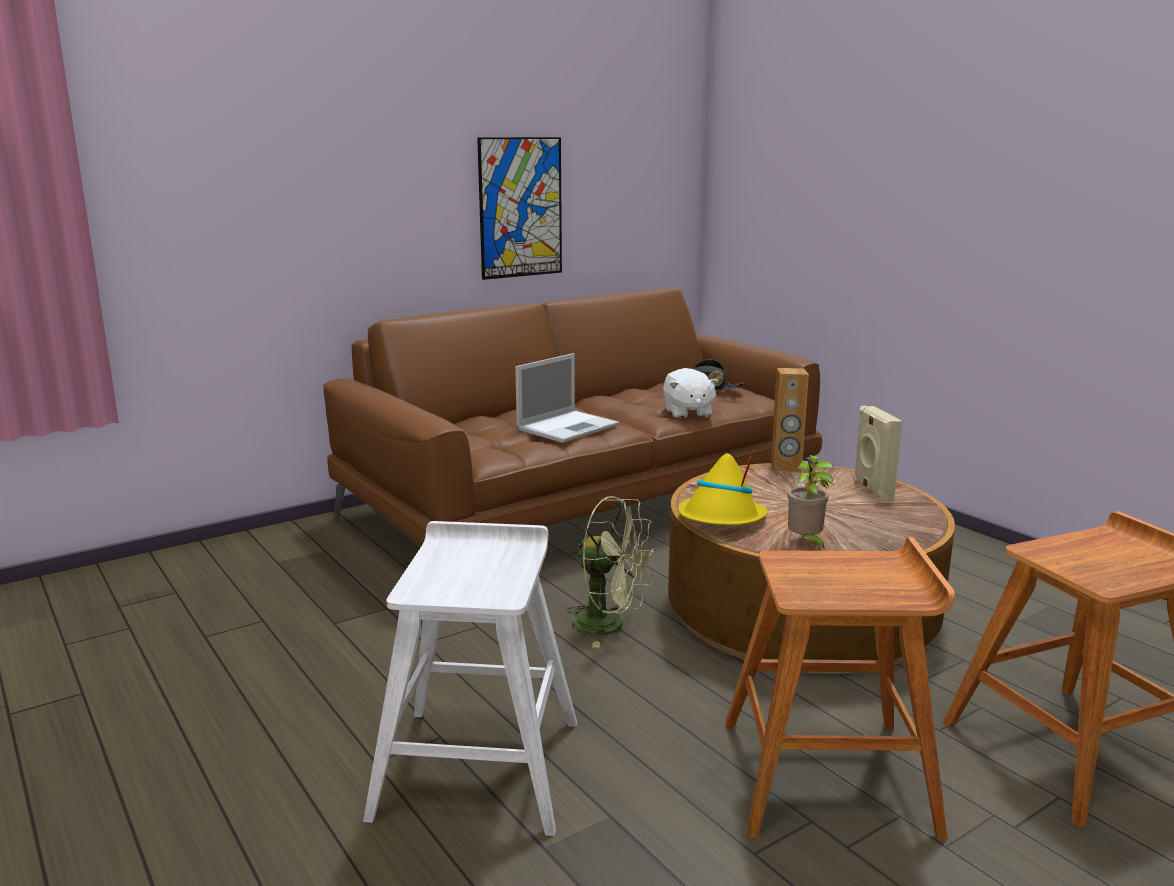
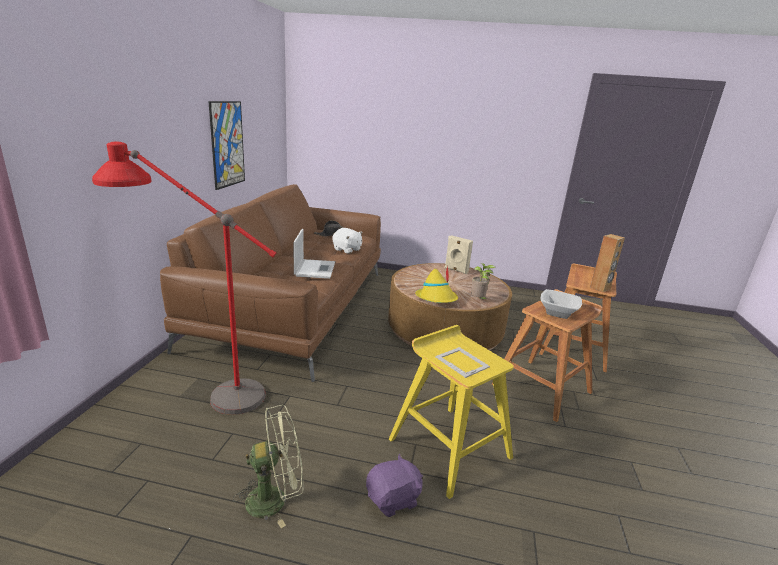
camera: 45 degrees left, 5 degrees up
(298, 779) = (393, 499): none -> purple plush toy
(308, 565) = (203, 390): none -> red floor lamp
(453, 574) = (462, 361): none -> picture frame
(479, 766) = (449, 447): white stool -> yellow stool
(609, 626) = (397, 362): green fan -> green fan (275, 498)
(786, 467) = (414, 268): brown speaker -> brown speaker (600, 288)
(831, 577) = (557, 312): none -> bowl

